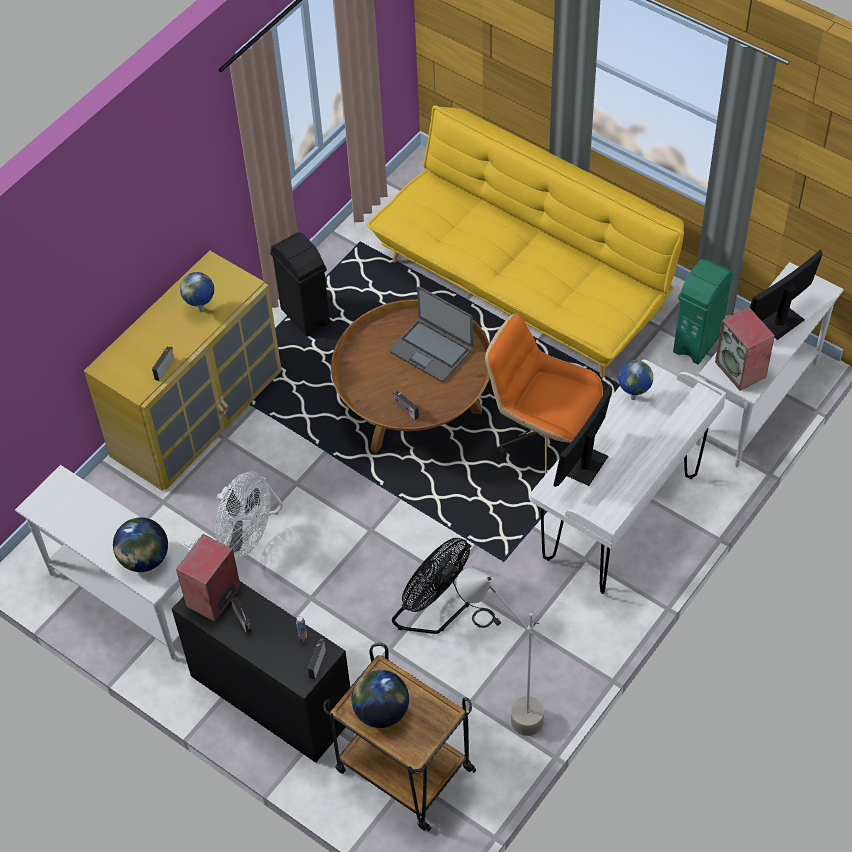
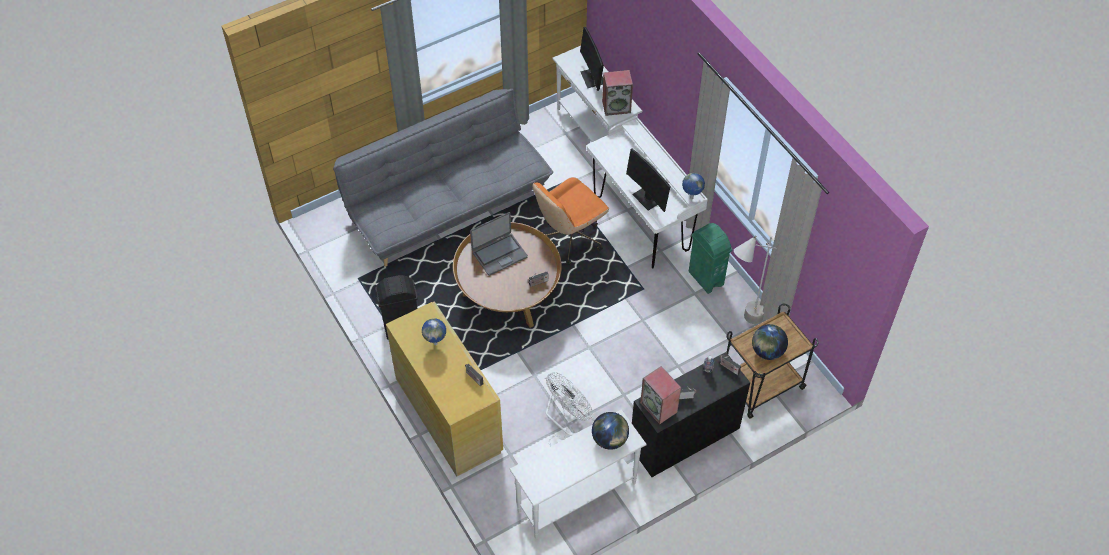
camera: 70 degrees left, 0 degrees up
(447, 607) = (662, 327): black fan -> none
(525, 284) = (446, 206): yellow sofa -> grey sofa
(632, 397) = (611, 159): globe -> globe (691, 198)
(698, 342) = (537, 142): green trash can -> green trash can (706, 278)

